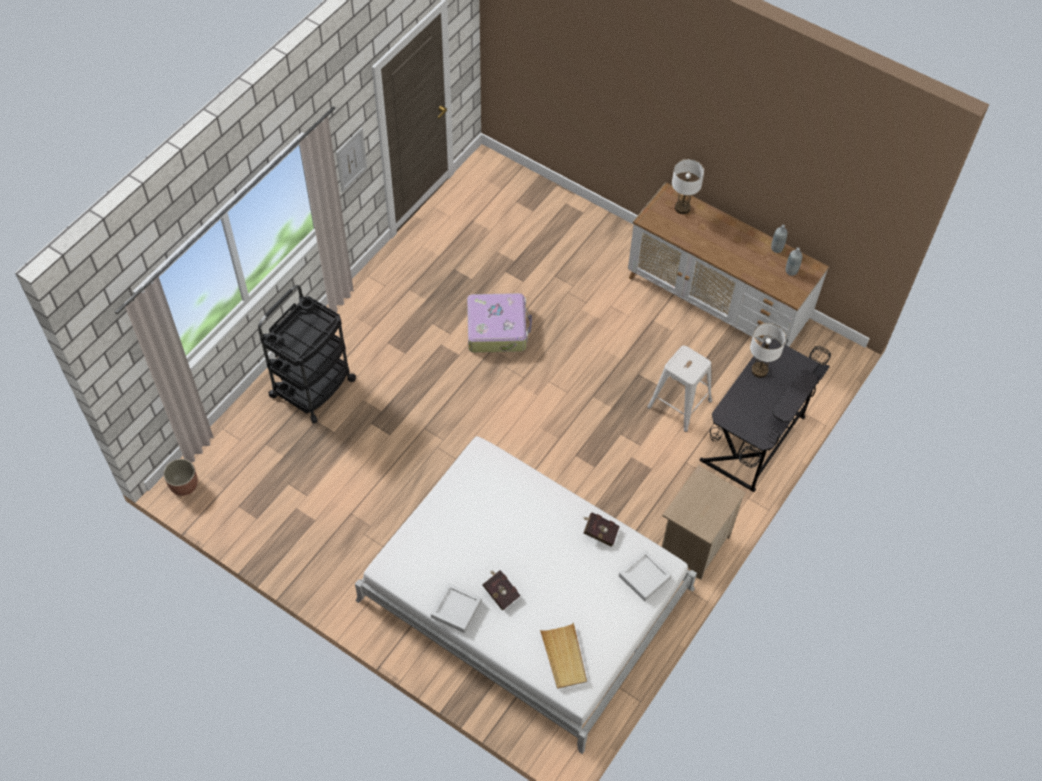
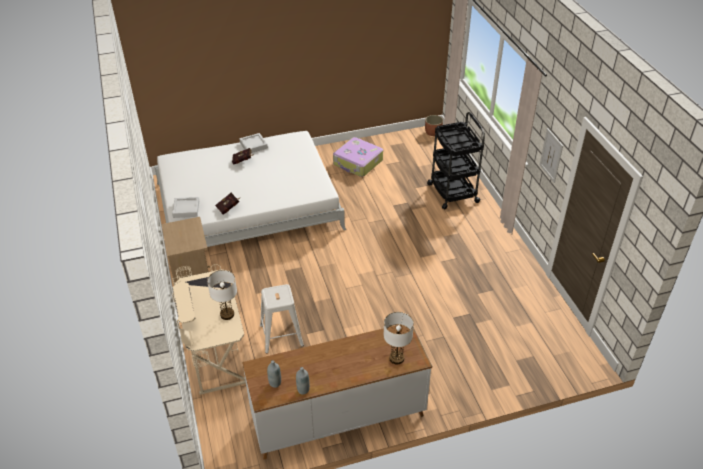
camera: 130 degrees right, 15 degrees down
(497, 328) = (424, 284): suitcase -> suitcase (358, 163)
(564, 657) = (187, 162): beige tray -> none
(756, 440) = (215, 355): black desk -> beige desk

